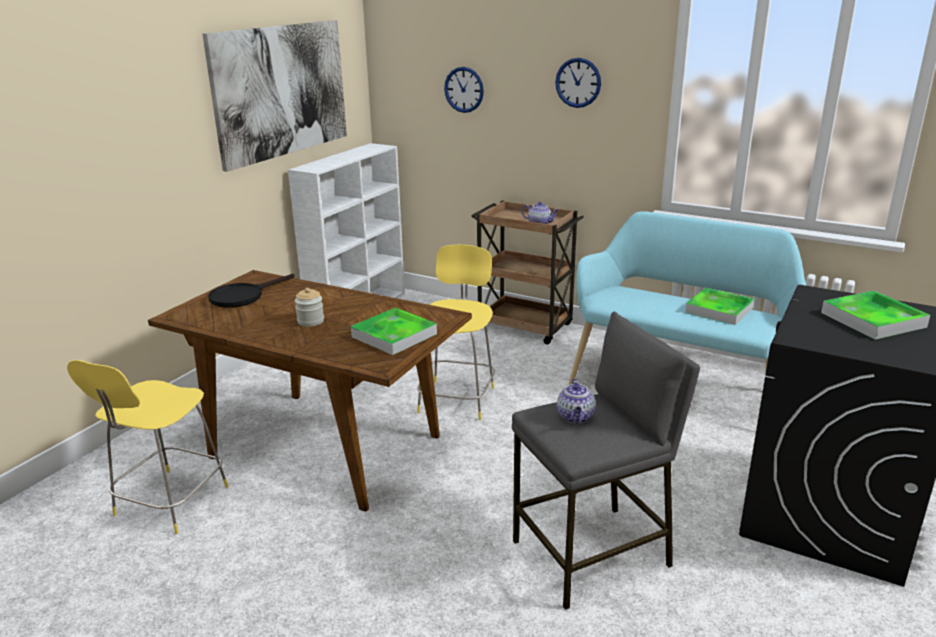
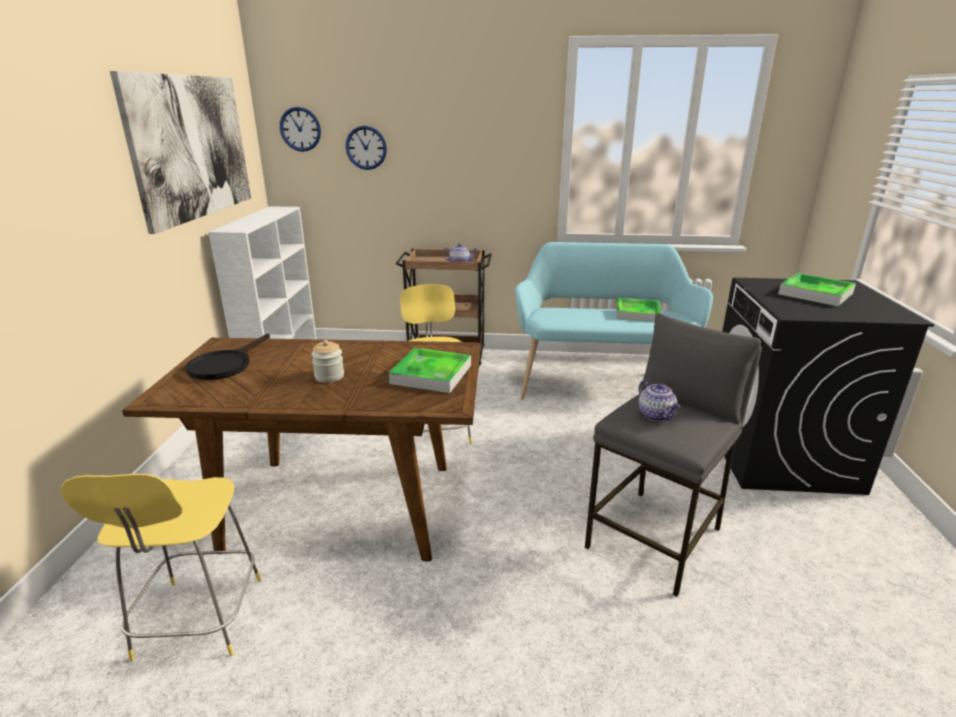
camera: 25 degrees left, 0 degrees up
(578, 82) = (479, 135): wall clock -> wall clock (300, 129)

